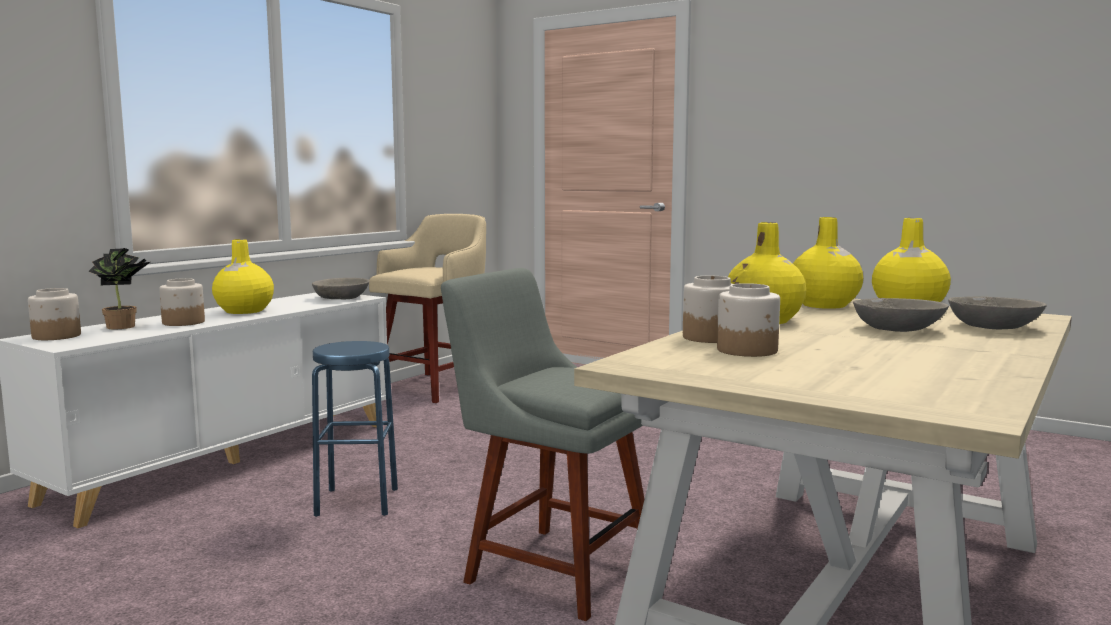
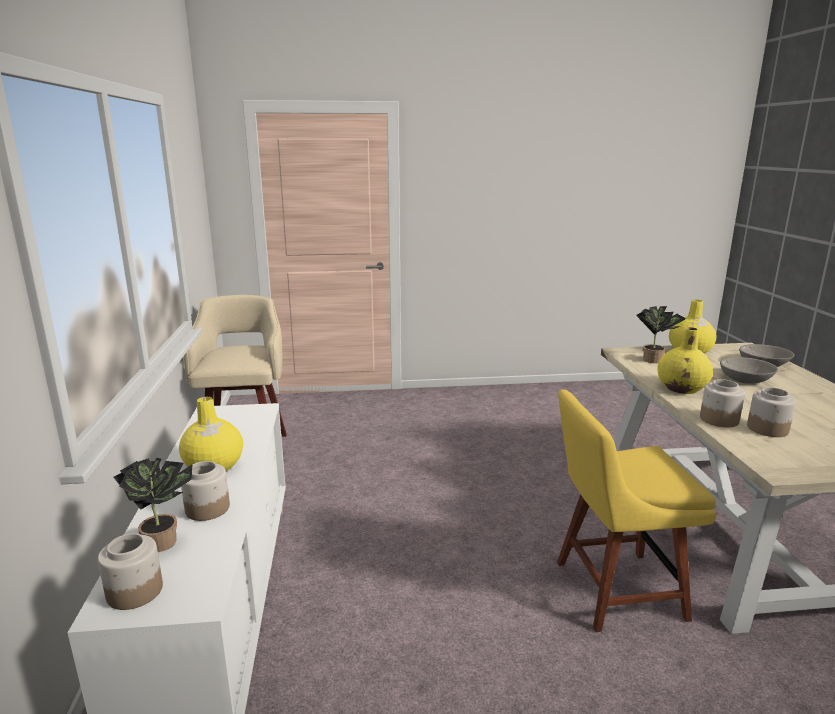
camera: 40 degrees left, 10 degrees up
(341, 298) = (245, 415): grey bowl -> none
(357, 502) = (409, 600): blue stool -> none
(553, 568) = (612, 590): grey chair -> yellow chair
(824, 305) = (654, 359): yellow vase -> potted plant

